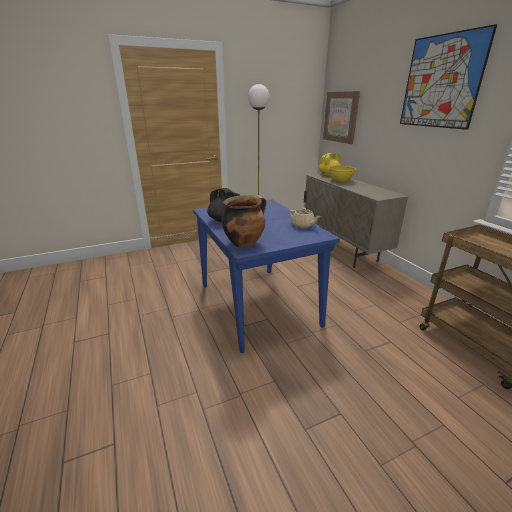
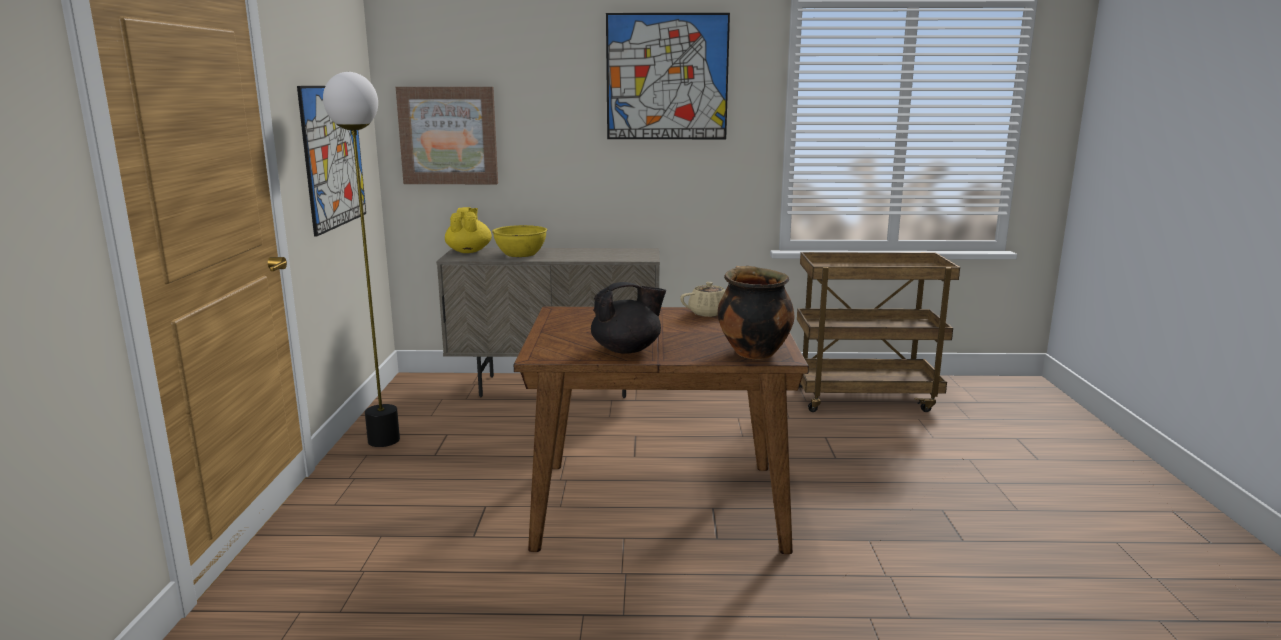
camera: 65 degrees left, 10 degrees down
(257, 303) = (657, 505): blue dining table -> brown dining table
(274, 122) = (333, 156): none -> picture

